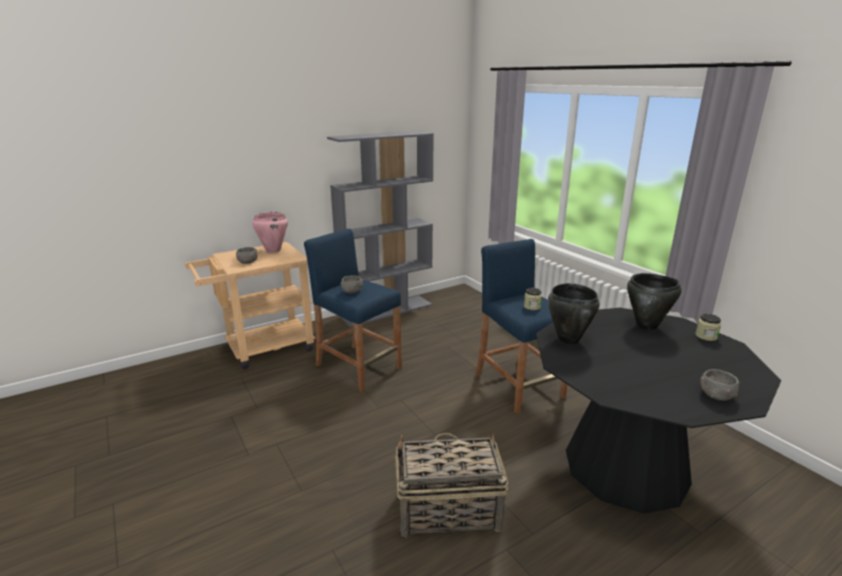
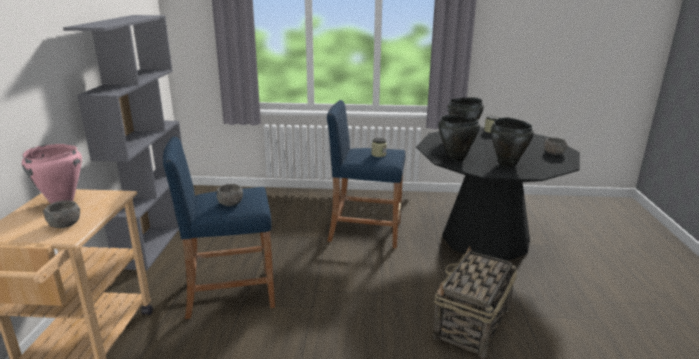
camera: 55 degrees left, 0 degrees up
(607, 372) = (507, 164): none -> black cooking pot

